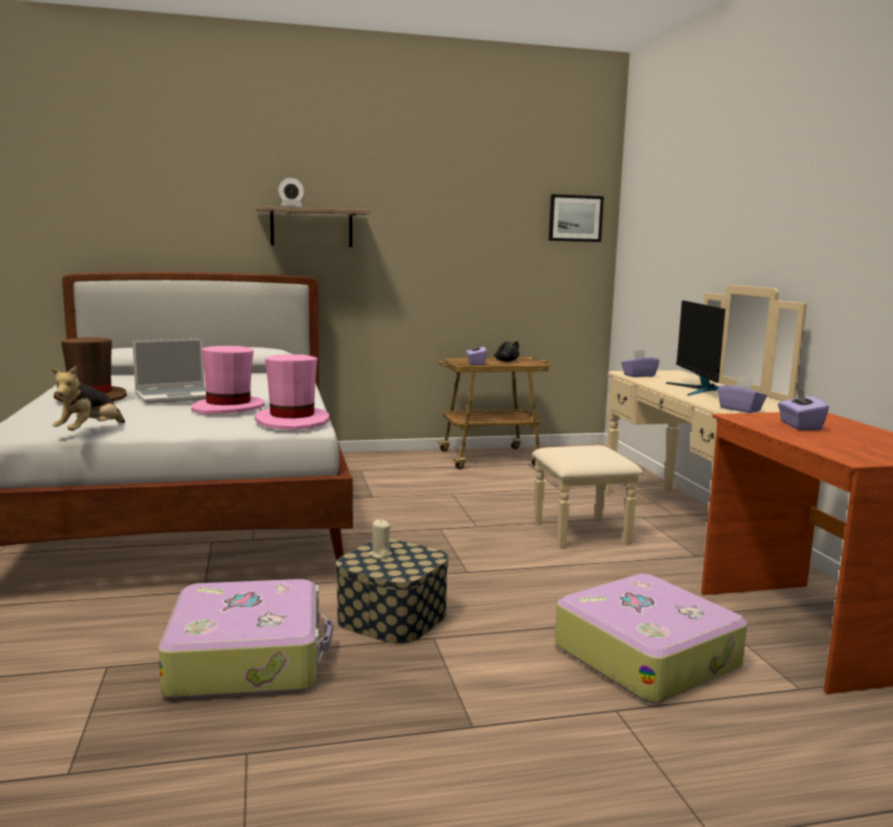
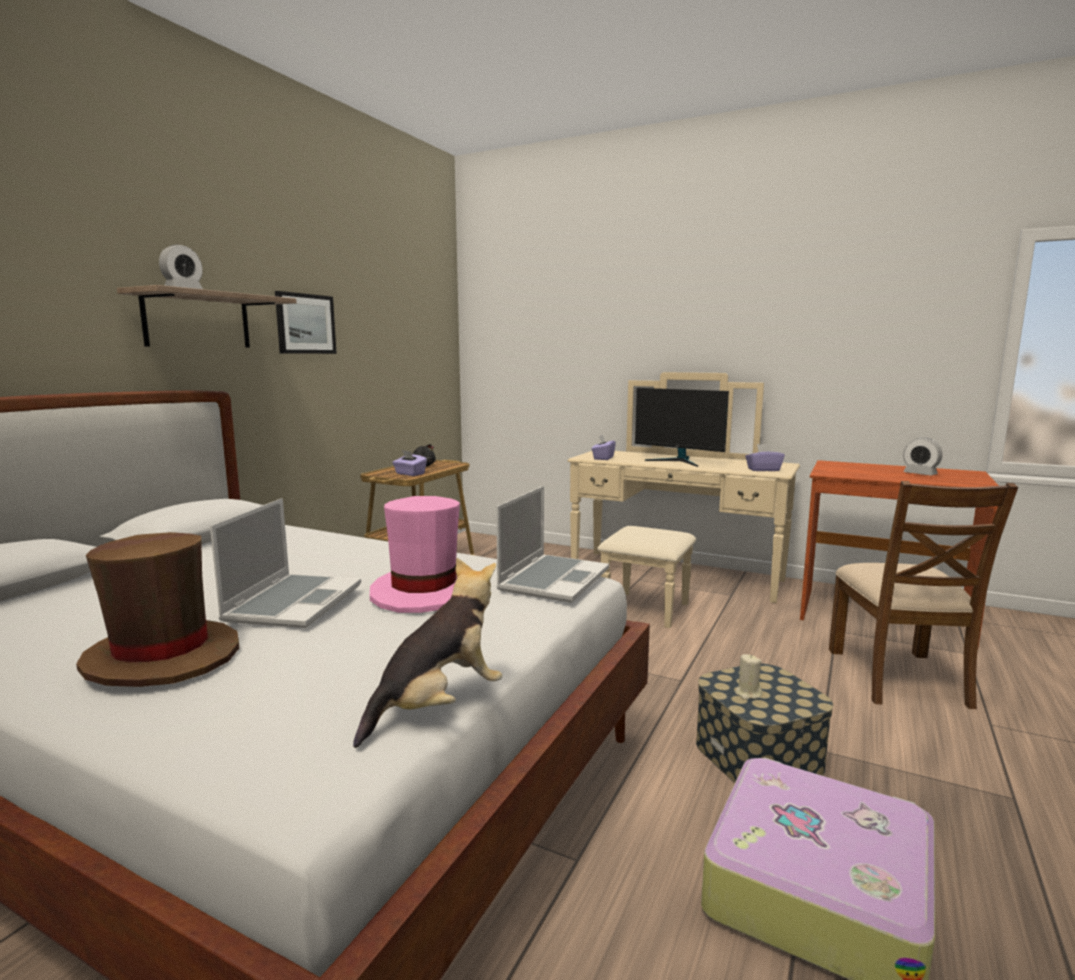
camera: 50 degrees left, 0 degrees up
(90, 432) = (438, 705): plush toy -> plush toy turned 105 degrees counterclockwise
(292, 421) = (553, 579): pink hat -> laptop
(575, 218) = (433, 315): picture -> picture (305, 324)
(646, 655) = (898, 677): suitcase -> brown chair
(799, 426) = (868, 472): purple tissue box -> none
(855, 440) = (920, 474): none -> alarm clock

